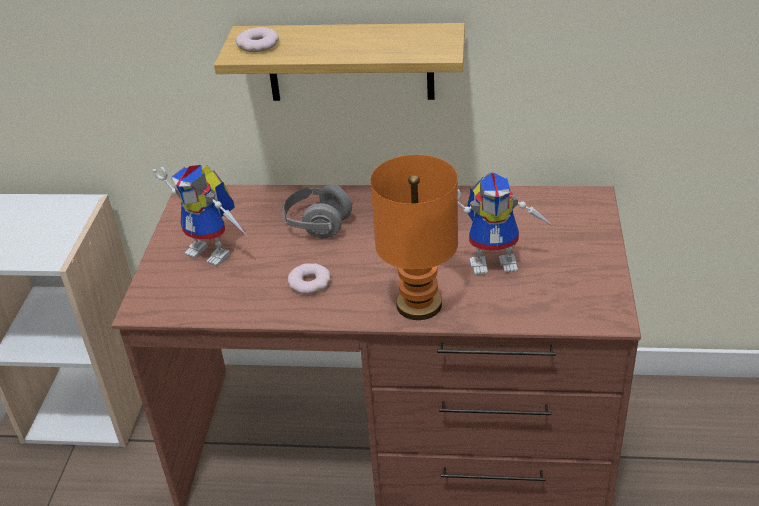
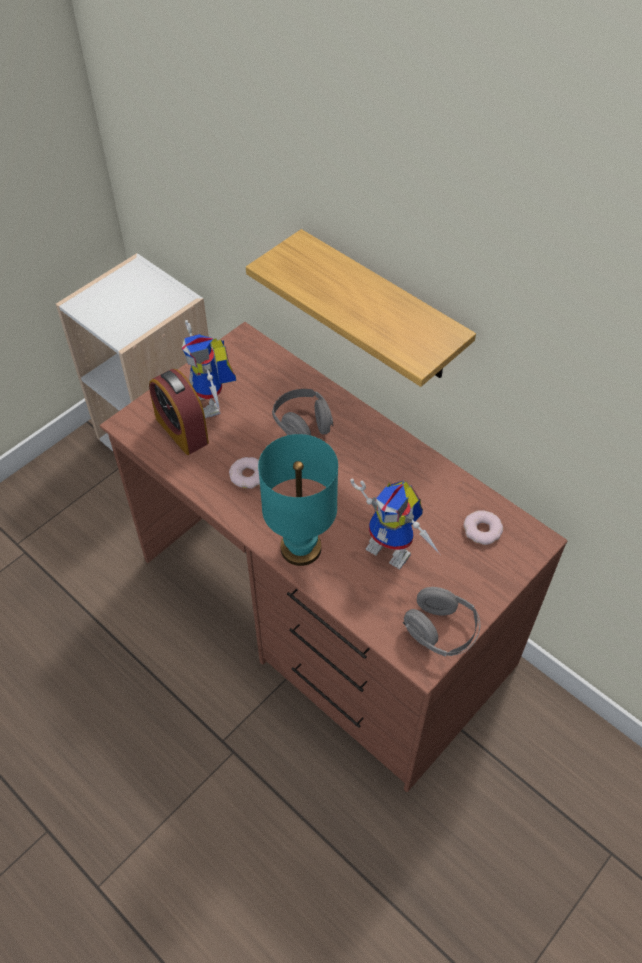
camera: 35 degrees right, 15 degrees up
(205, 285) = (182, 430): none -> alarm clock
(258, 44) = (296, 263): donut -> donut (482, 530)
(419, 303) = (301, 547): orange table lamp -> turquoise table lamp
(599, 291) = (441, 631): none -> grey headphones

